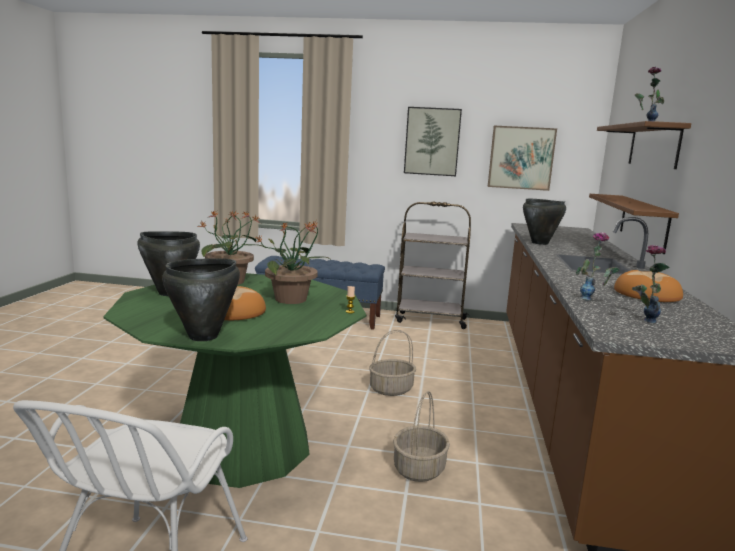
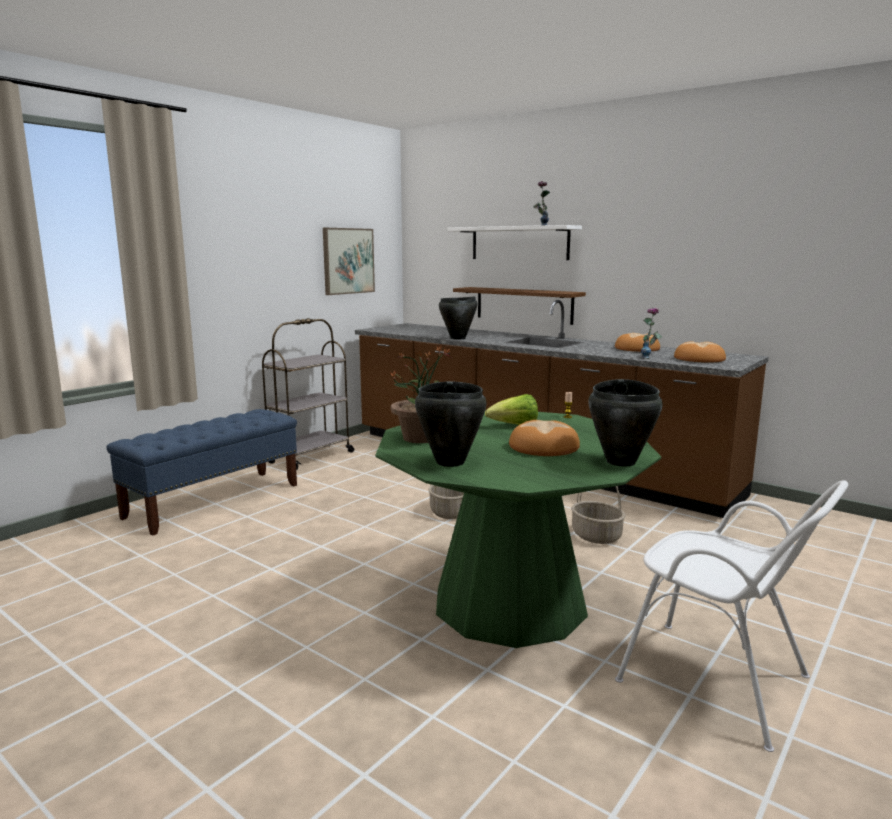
camera: 60 degrees left, 0 degrees up
(292, 299) = (514, 426): potted plant -> lettuce
(432, 141) = (269, 249): picture -> none
(642, 321) = (699, 359): vase -> bread
(653, 146) = (519, 243): brown shelf -> white shelf

